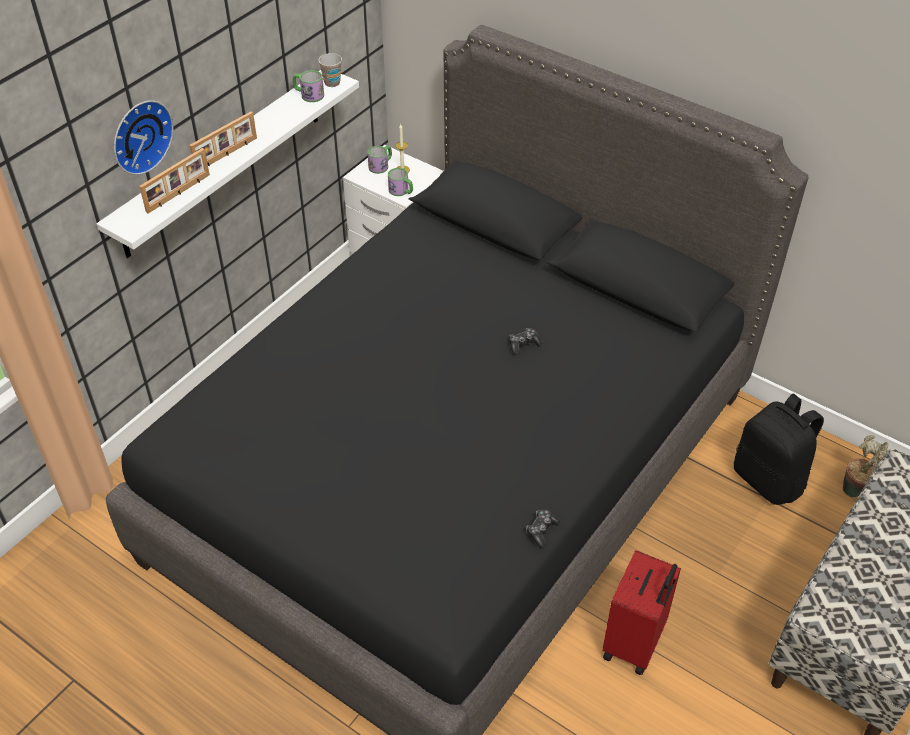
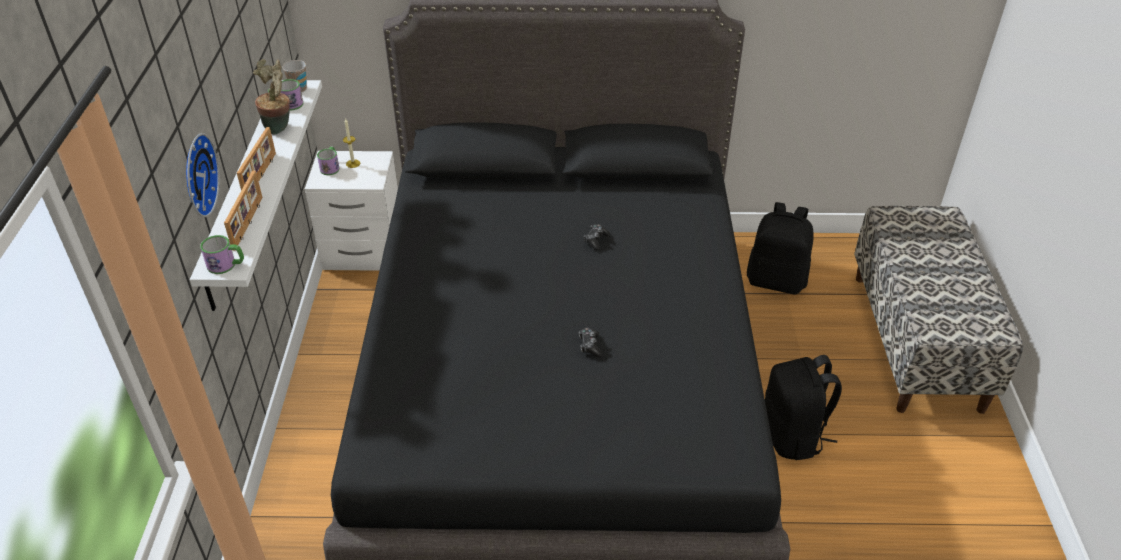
camera: 35 degrees left, 5 degrees down
(401, 191) = (368, 179): mug -> mug (226, 265)
(541, 530) = (740, 360): game controller -> game controller (590, 345)
(635, 643) = (793, 436): red suitcase -> black backpack
(856, 490) = (833, 260): potted plant -> potted plant (280, 127)

